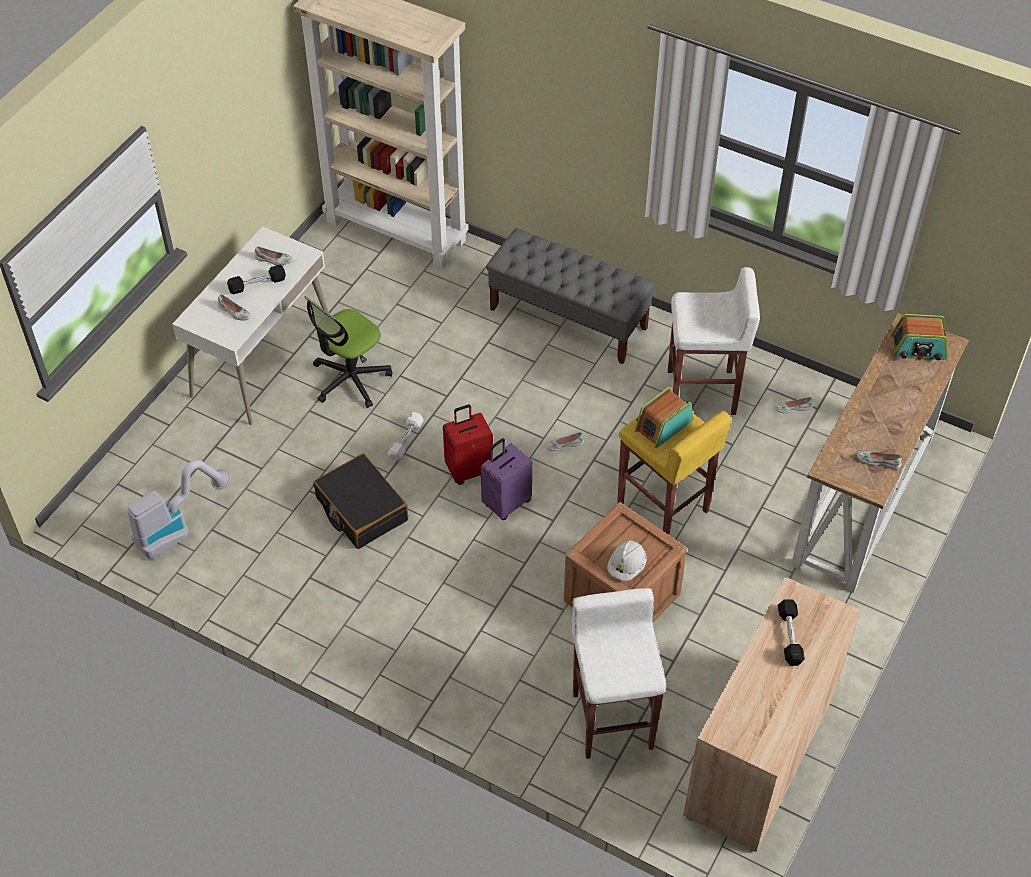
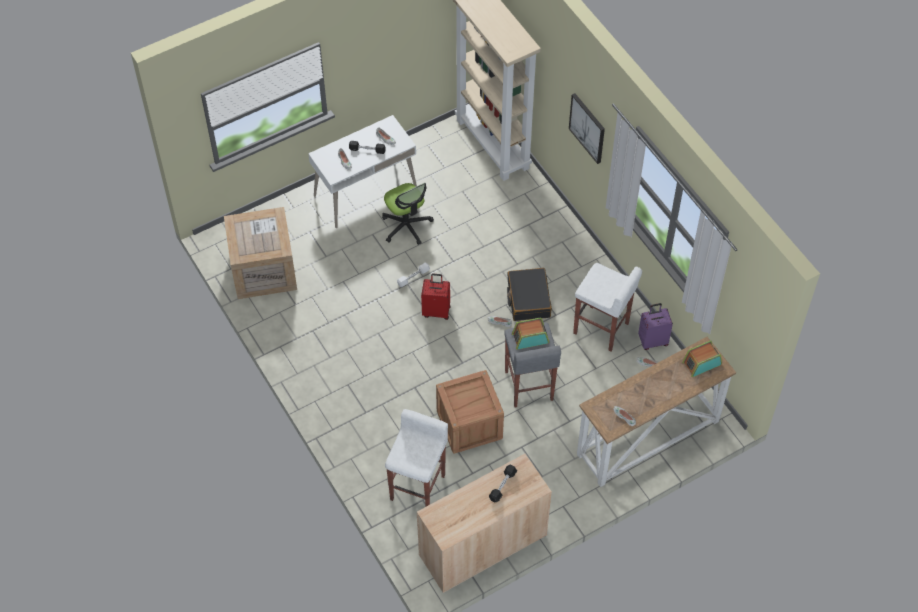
camera: 30 degrees right, 5 degrees up
(178, 528) = (262, 269): vacuum cleaner -> crate
(350, 379) = (406, 226): office chair -> office chair turned 105 degrees counterclockwise
(361, 509) = (363, 305): black suitcase -> black suitcase (528, 299)
(506, 503) = (444, 340): purple suitcase -> purple suitcase (653, 340)
(569, 318) = (555, 246): grey bench -> none
(580, 108) = (587, 127): none -> picture
(626, 567) = (464, 407): white hard hat -> none
(663, 509) = (528, 386): yellow stool -> grey stool
(918, 348) = (701, 363): radio -> radio turned 120 degrees clockwise

